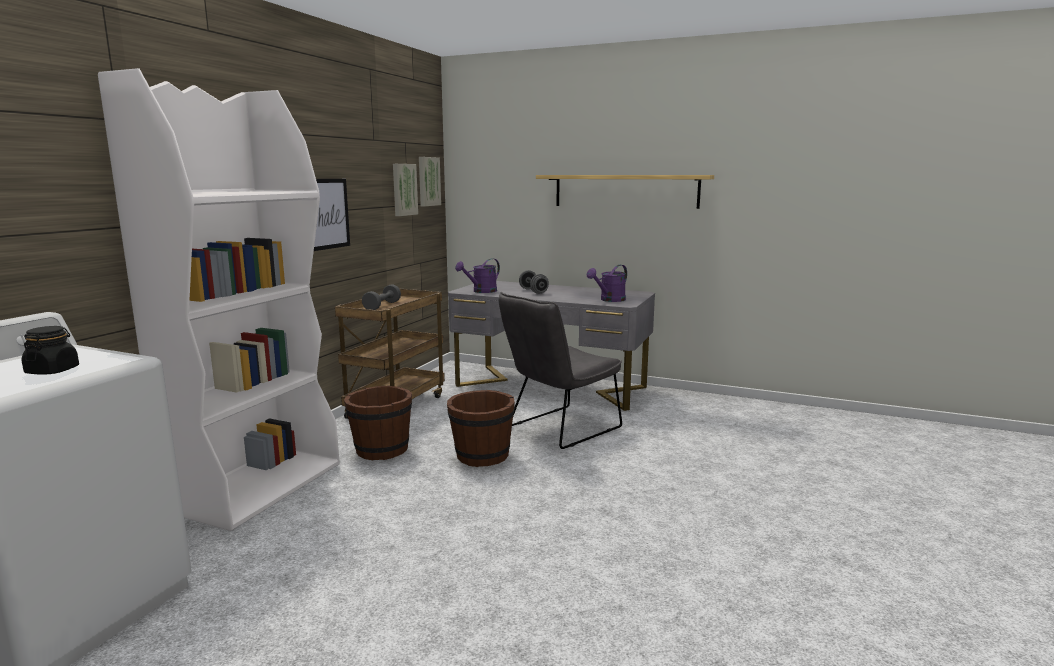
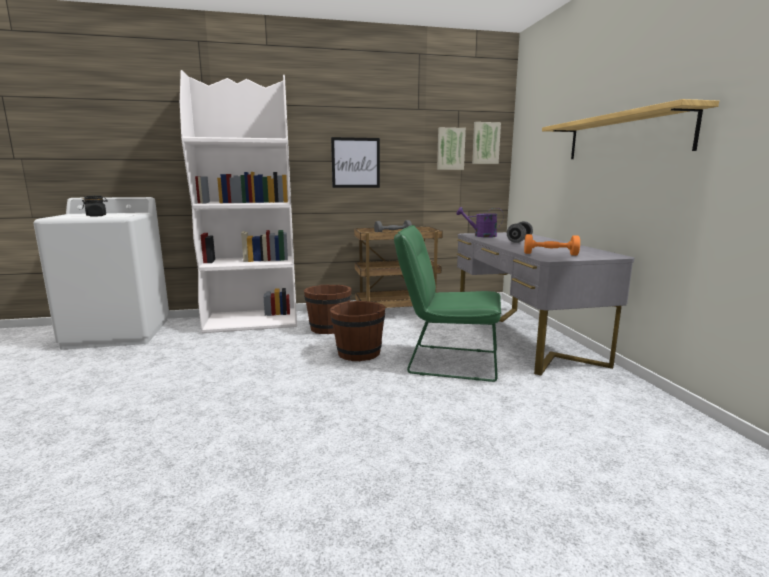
camera: 55 degrees right, 0 degrees up
(559, 429) = (446, 362): grey chair -> green chair
(609, 300) = (550, 254): purple watering can -> orange dumbbell

